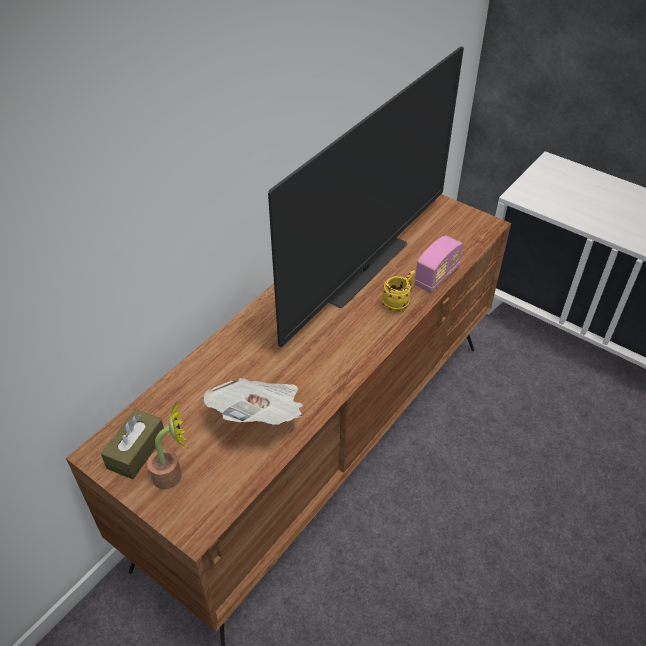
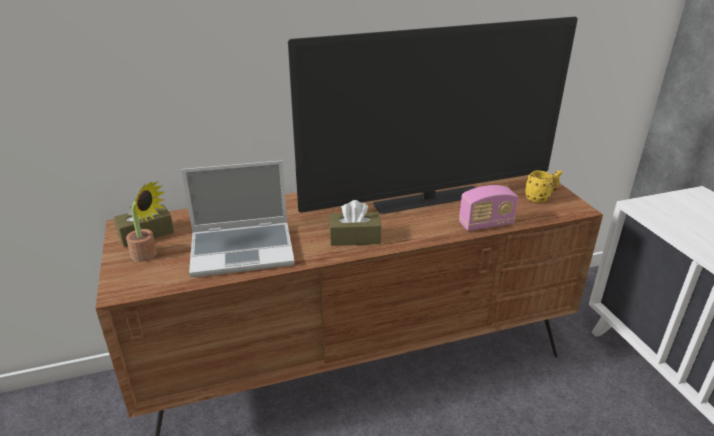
camera: 35 degrees right, 15 degrees down
(260, 415) = (243, 249): newspaper -> laptop
(345, 348) = (355, 238): none -> brown tissue box
(398, 303) = (432, 228): yellow mug -> yellow mug (540, 198)

